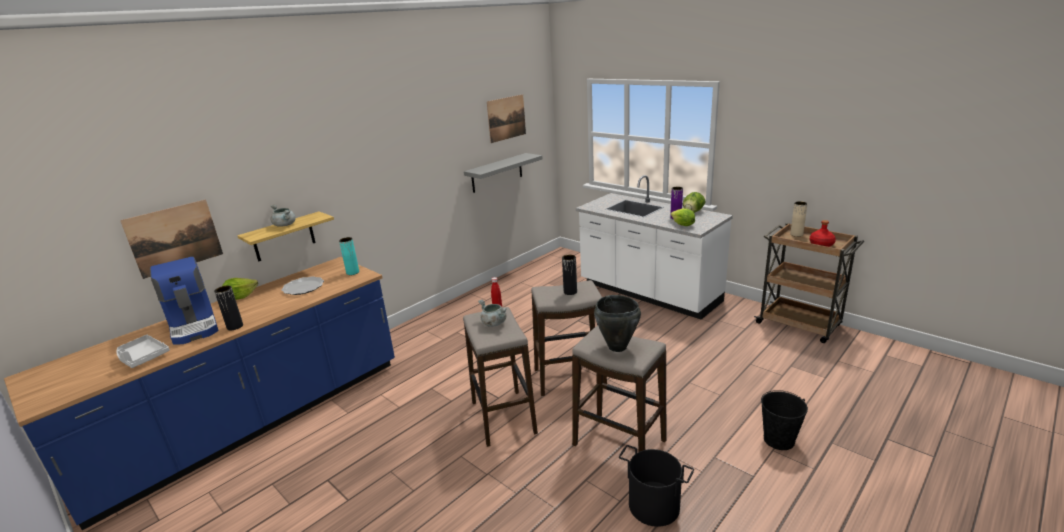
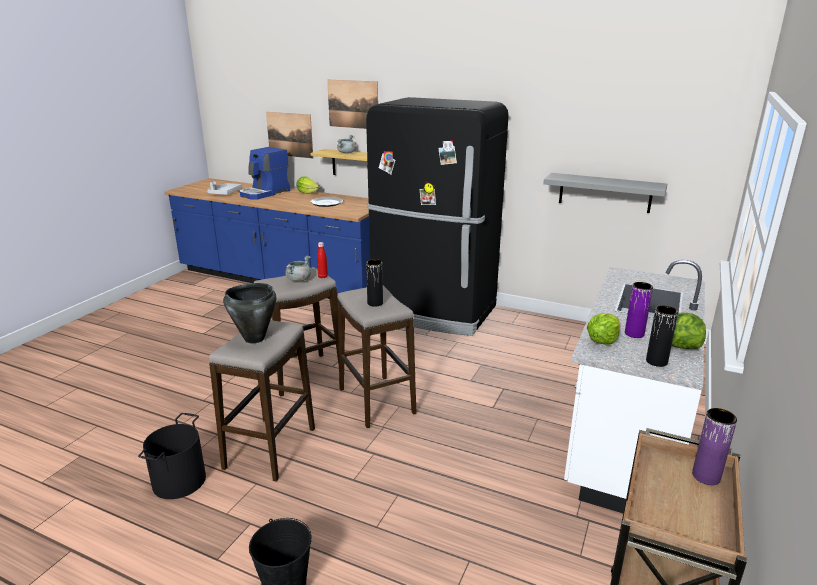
camera: 70 degrees right, 0 degrees up
(235, 326) = (263, 201): black vase -> black vase (656, 361)
(352, 272) = (358, 210): turquoise vase -> none
(434, 330) = (433, 311): none -> black fridge
(506, 118) = (642, 126): picture -> picture (353, 104)
(796, 234) = (706, 476): beige vase -> purple vase
(821, 244) = (671, 509): red bottle -> none

